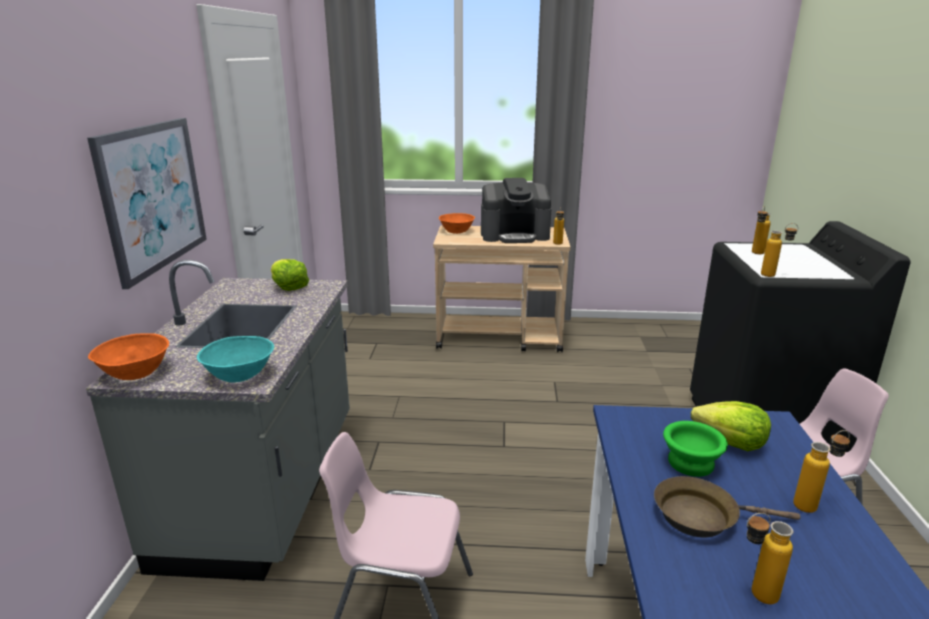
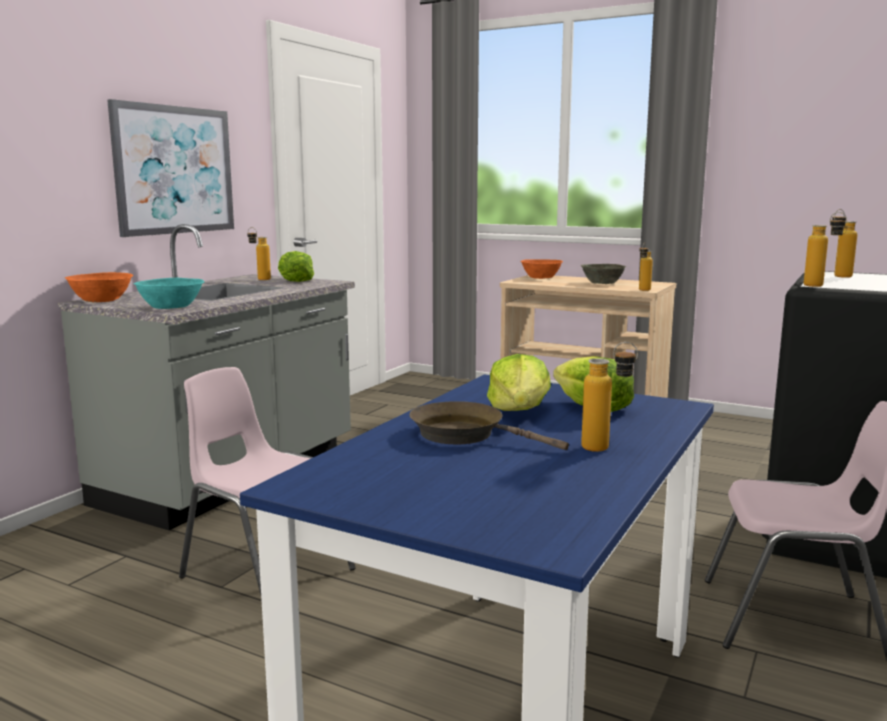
camera: 25 degrees right, 10 degrees down
(515, 235) = (603, 283): coffee machine -> grey bowl
(691, 462) = (519, 411): green bowl -> lettuce
(754, 595) = (424, 474): bottle -> bottle (259, 279)

